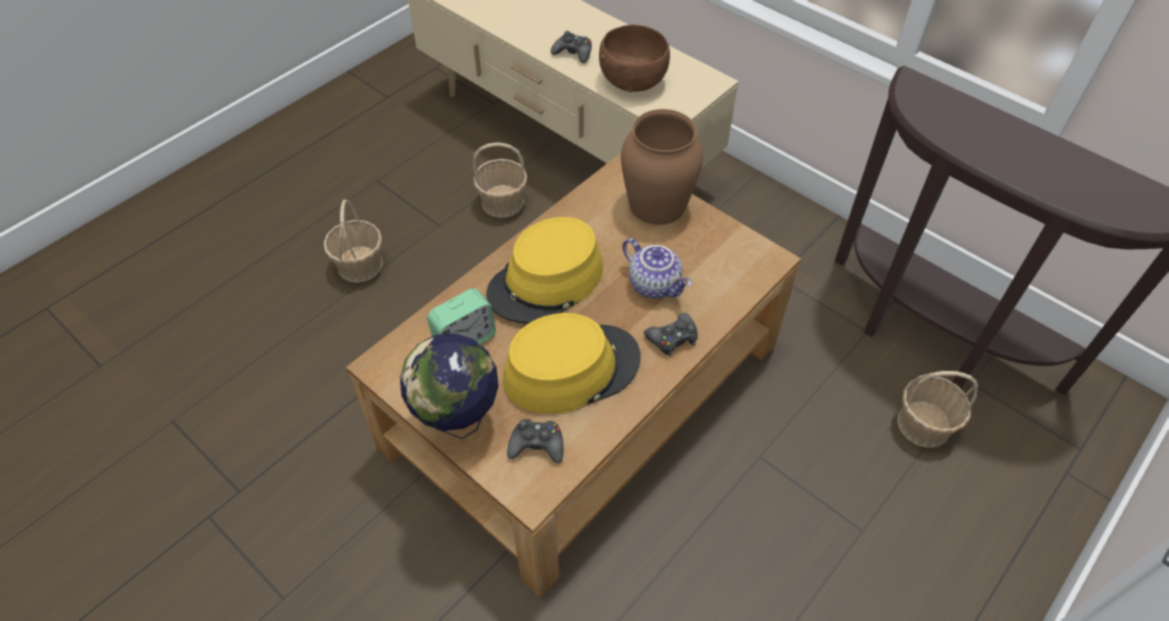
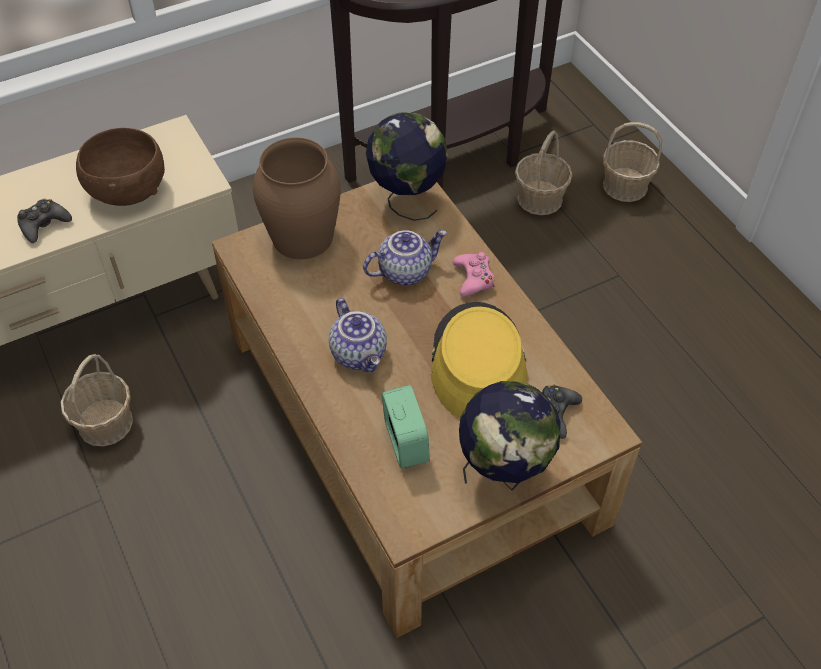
camera: 70 degrees left, 0 degrees up
(360, 264) = (114, 603): basket -> basket (624, 185)
(546, 281) = (360, 354): yellow hat -> teapot
(673, 338) = (474, 279): black game controller -> pink game controller
(745, 260) = (406, 199): none -> globe

